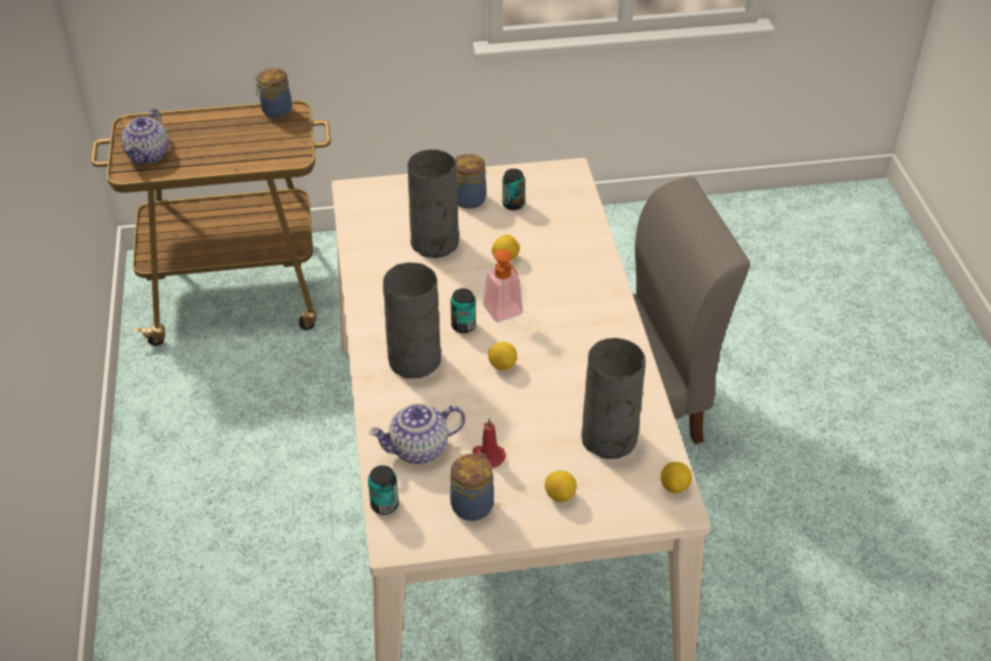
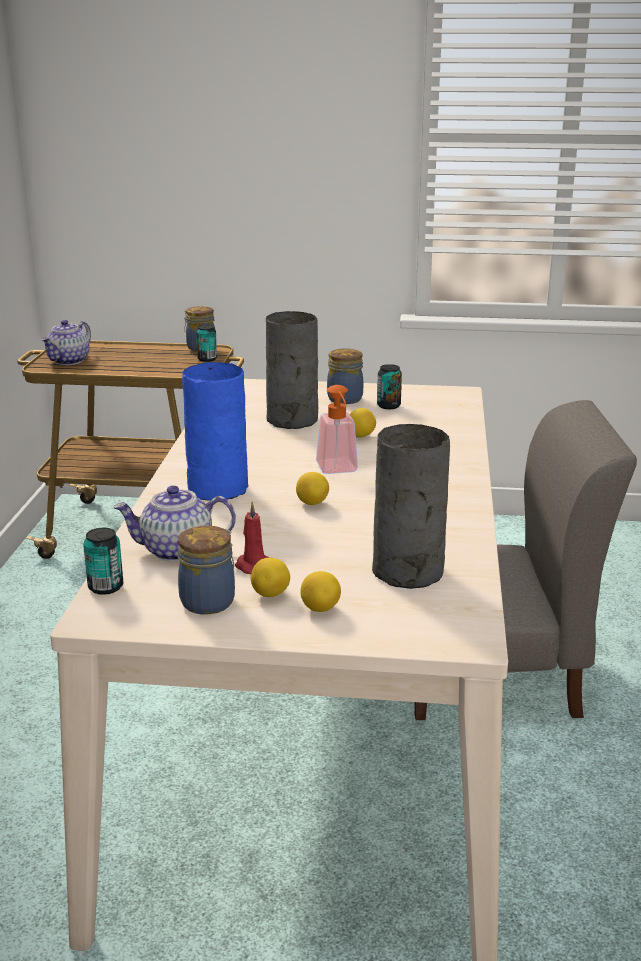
camera: 15 degrees right, 20 degrees down
(412, 360) = (216, 488): grey vase -> blue vase
(463, 326) = (287, 473): can -> can (207, 359)
(674, 487) = (473, 622): lemon -> lemon (271, 594)

